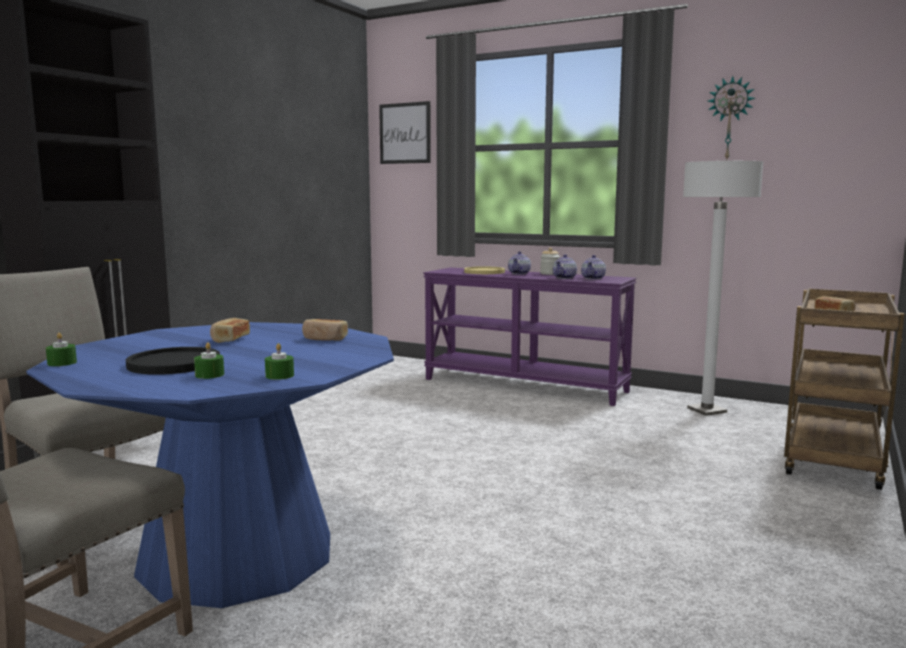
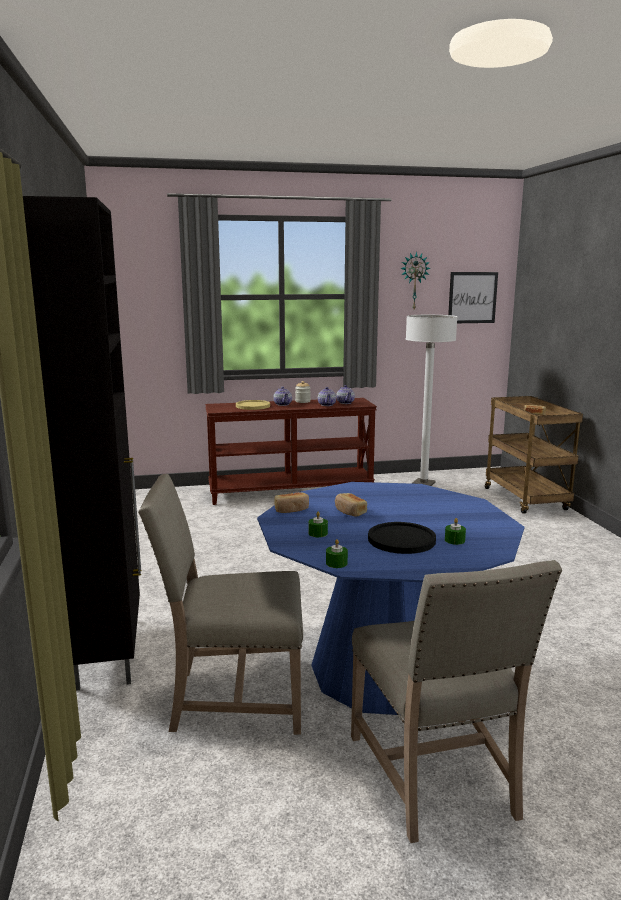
camera: 40 degrees left, 5 degrees up
(279, 376) = (487, 528): green candle -> green candle (318, 533)
(325, 339) = (399, 495): bread -> bread (291, 509)
(405, 133) = (139, 281): picture -> picture (472, 297)
(525, 385) = (291, 492): purple console table -> brown console table

